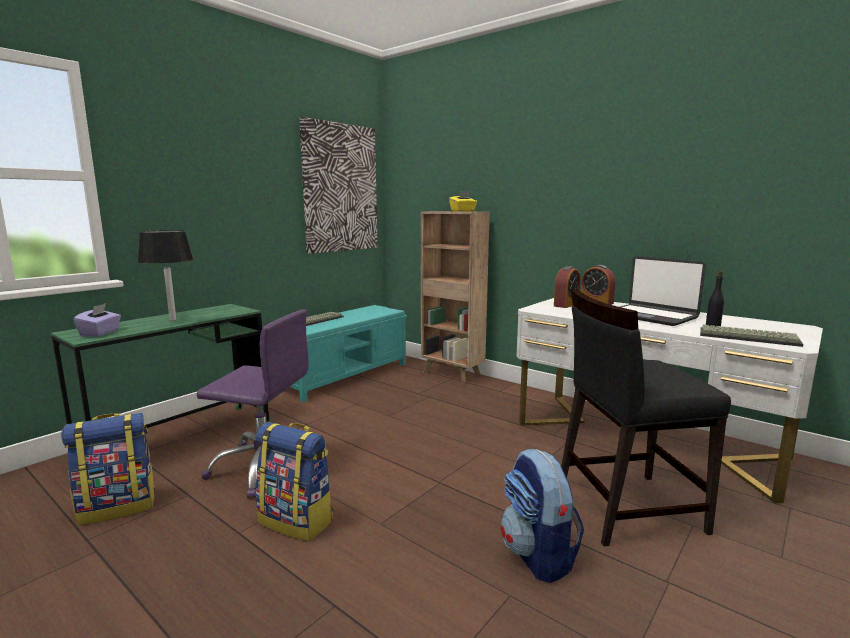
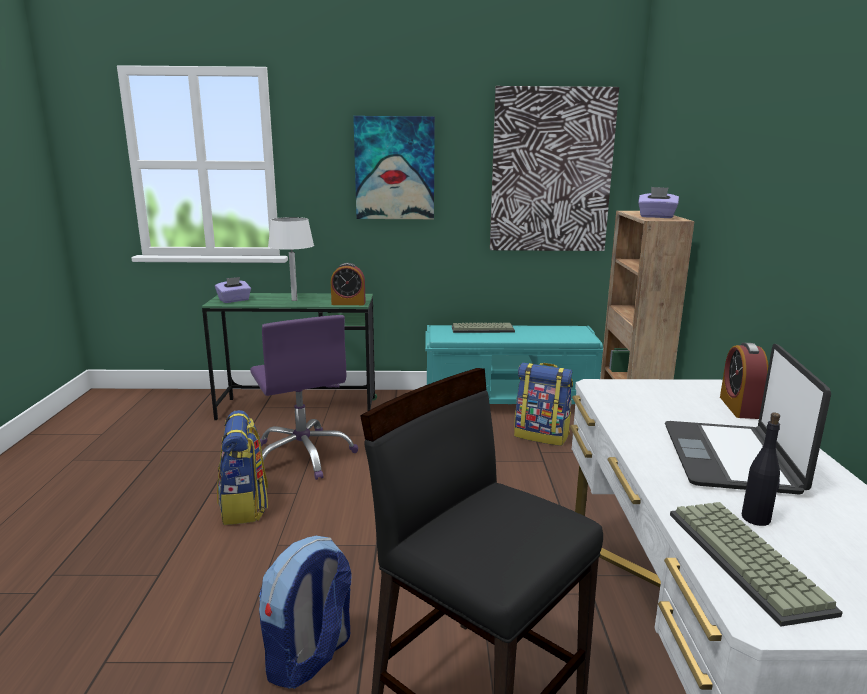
camera: 50 degrees right, 5 degrees up
(118, 507) = (200, 438): backpack -> backpack (542, 435)
(172, 320) = (294, 300): black table lamp -> white table lamp
(226, 183) = (394, 168): none -> picture
(463, 211) = (656, 217): yellow tissue box -> purple tissue box
(566, 304) = (673, 395): alarm clock -> alarm clock (348, 303)

